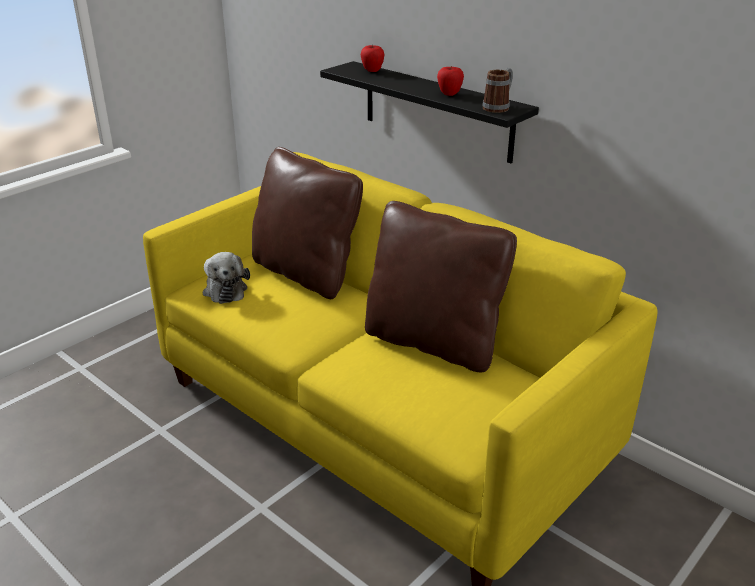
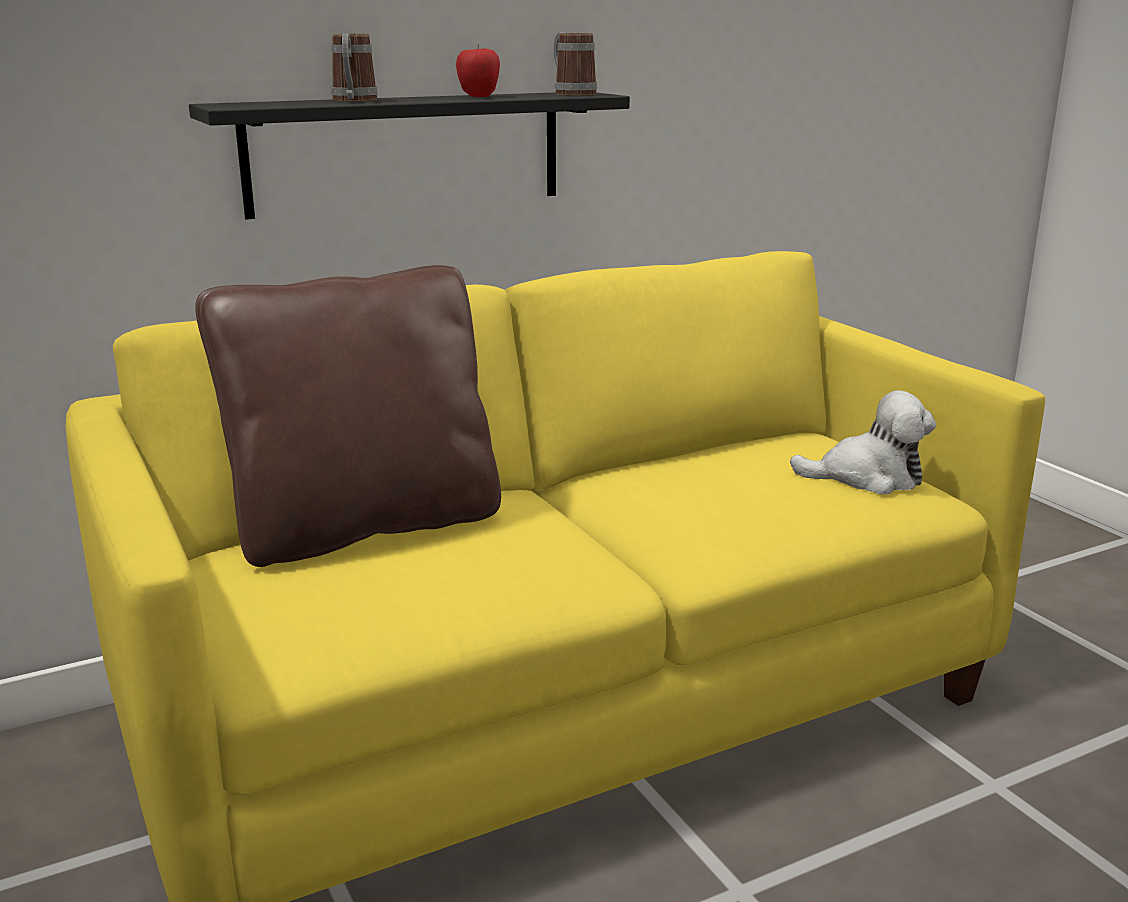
camera: 70 degrees left, 10 degrees down
(225, 289) = (332, 617): plush toy -> plush toy (867, 478)
(372, 71) = (281, 102): apple -> none
(393, 79) = (353, 100): none -> mug
(433, 342) = (677, 470): brown pillow -> none

